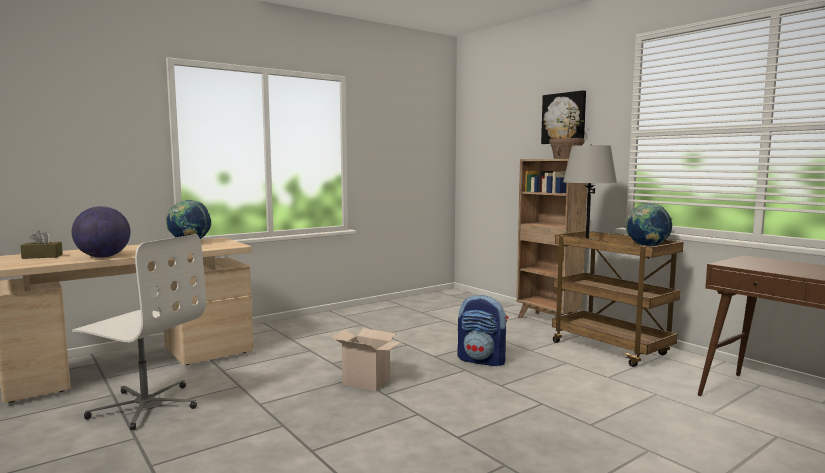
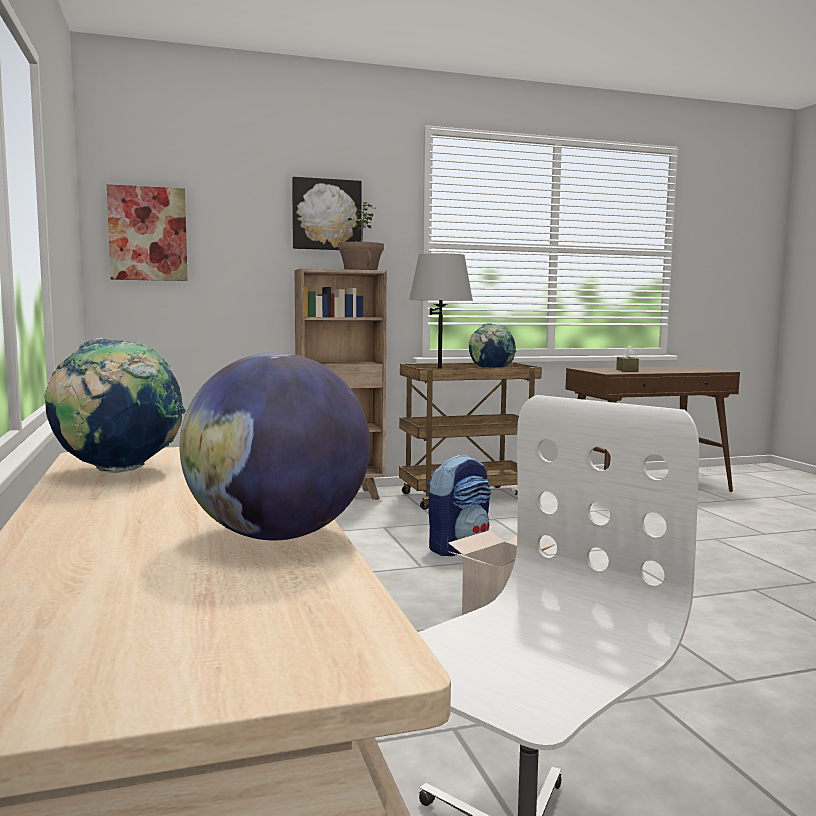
camera: 70 degrees left, 0 degrees up
(42, 256) = (112, 621): brown tissue box -> brown tissue box (627, 370)
(478, 140) = (148, 234): none -> picture

